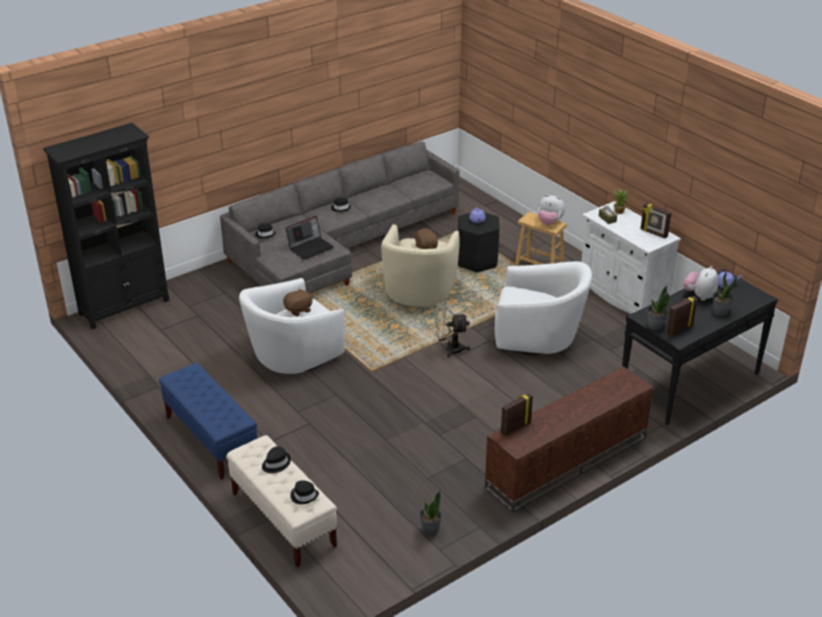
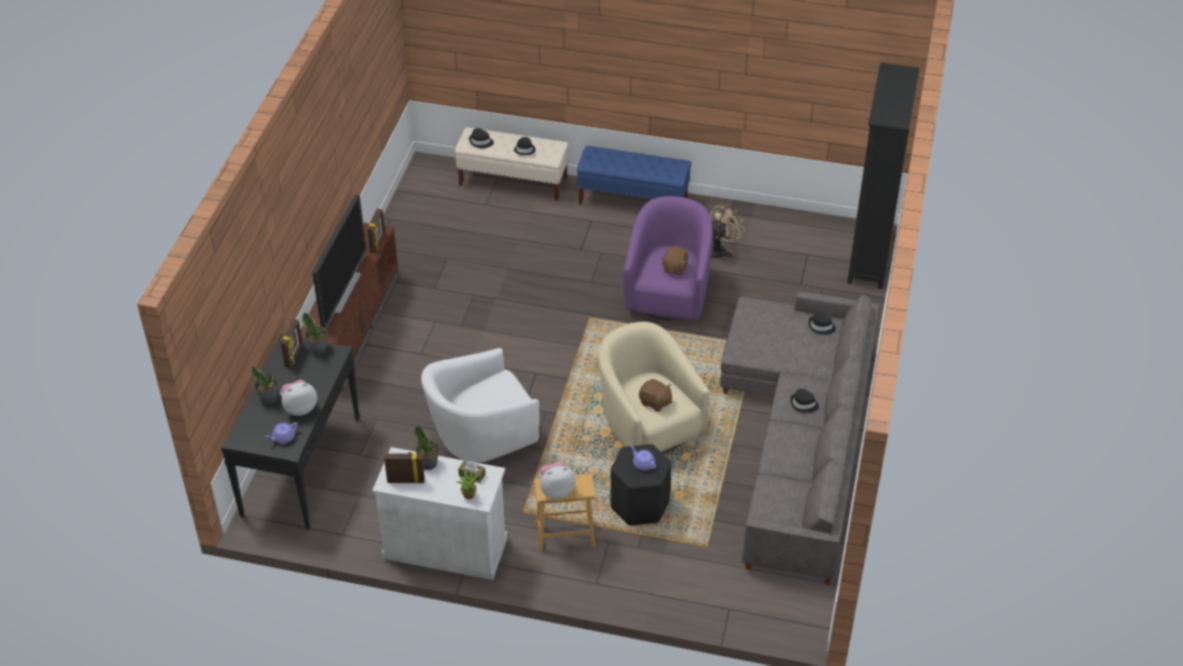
camera: 140 degrees right, 10 degrees up
(293, 356) = (668, 293): white armchair -> purple armchair
(310, 247) = (758, 336): laptop -> none
(430, 529) = (409, 227): potted plant -> potted plant (429, 463)
(449, 349) = (548, 376): beige fan -> beige fan (720, 250)
(585, 402) = (341, 292): none -> television
(699, 296) = (300, 408): plush toy -> plush toy turned 105 degrees counterclockwise

